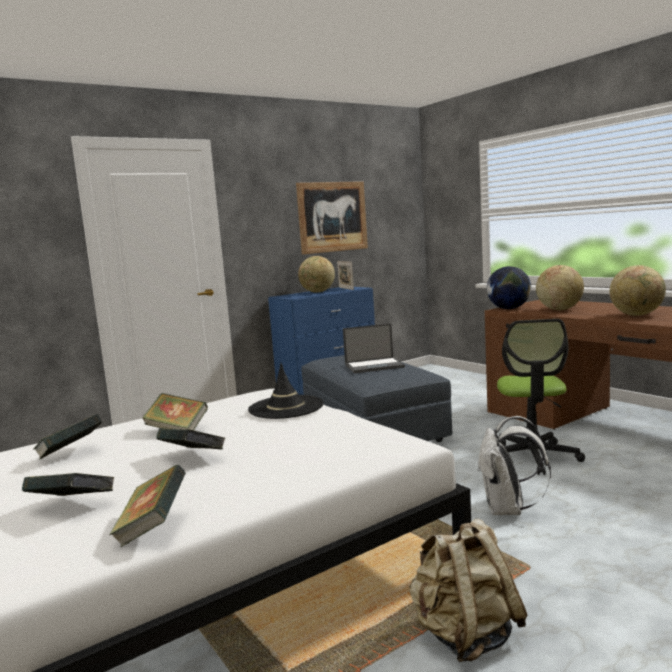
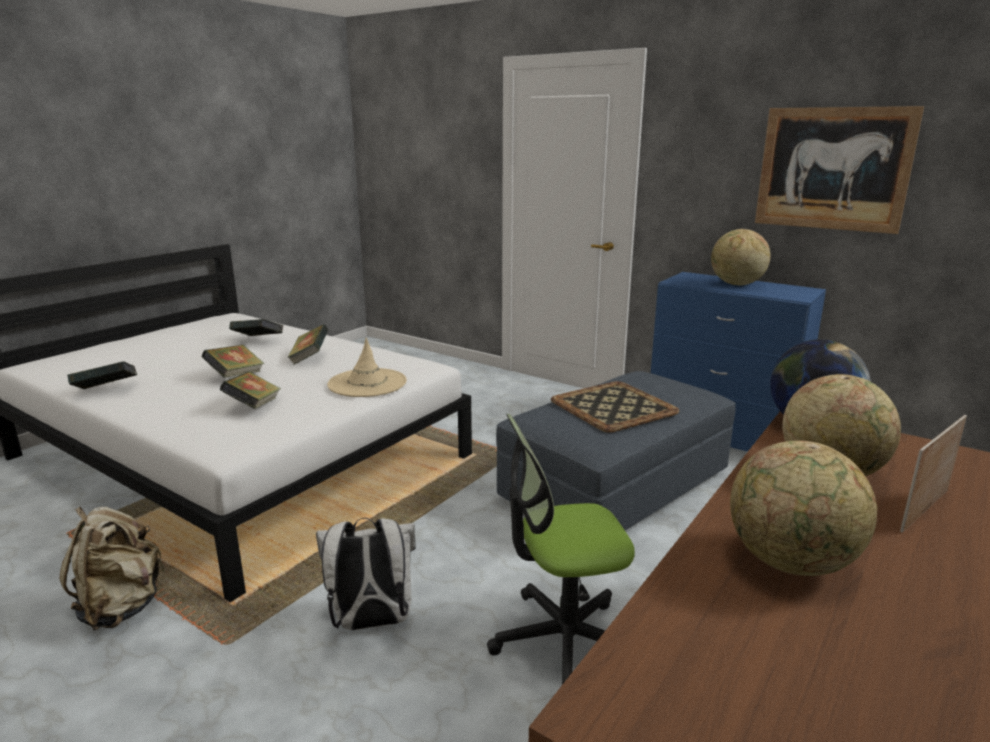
camera: 70 degrees right, 10 degrees up
(72, 506) = (160, 364): book -> book (253, 406)
(286, 407) = (367, 383): black hat -> beige hat
(346, 288) = (788, 292): picture frame -> picture frame (924, 510)
(375, 366) = (614, 407): laptop -> tray

